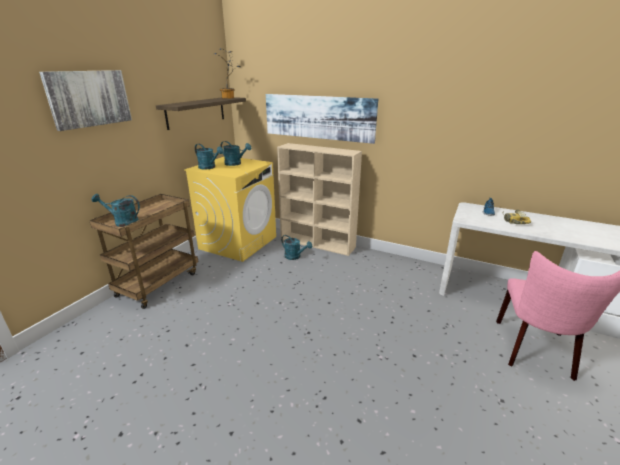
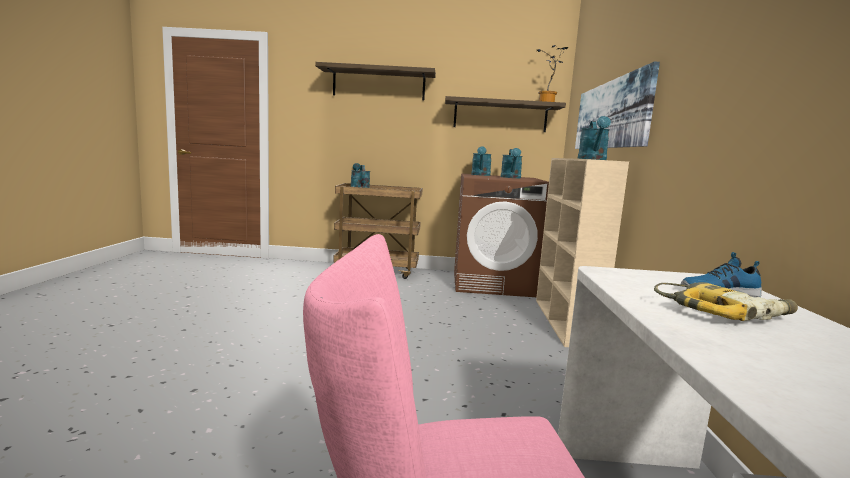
camera: 65 degrees right, 15 degrees down
(89, 98) = (379, 84): picture -> shelf
(238, 242) = (493, 284): yellow washing machine -> brown washing machine
(295, 257) = (505, 314): turquoise watering can -> turquoise watering can (593, 159)

